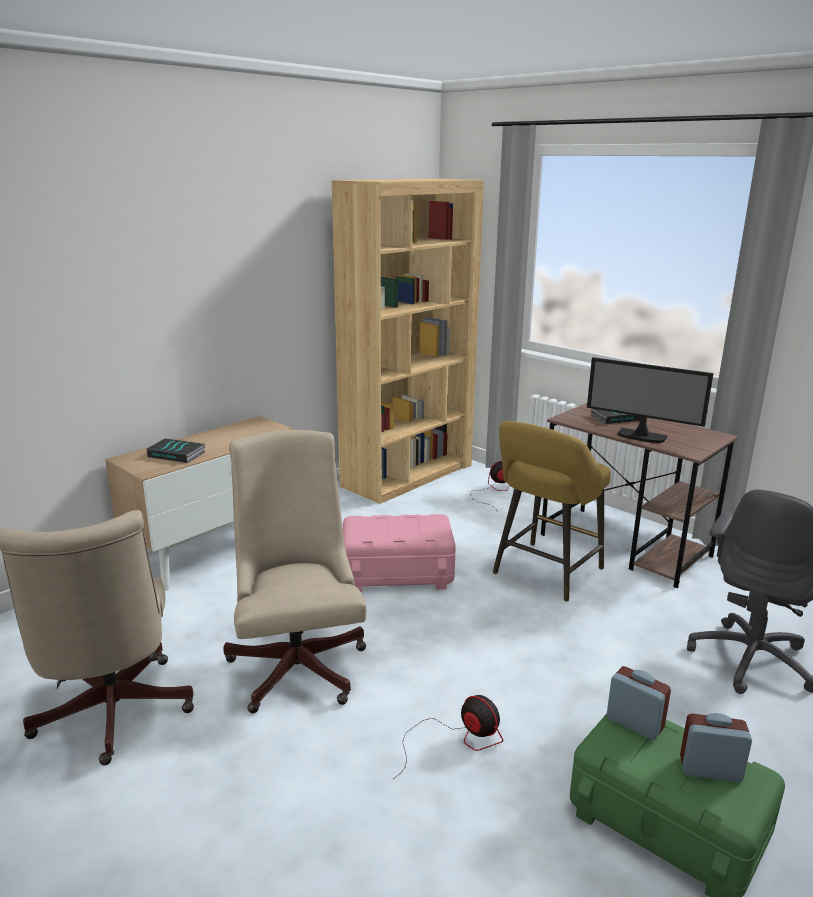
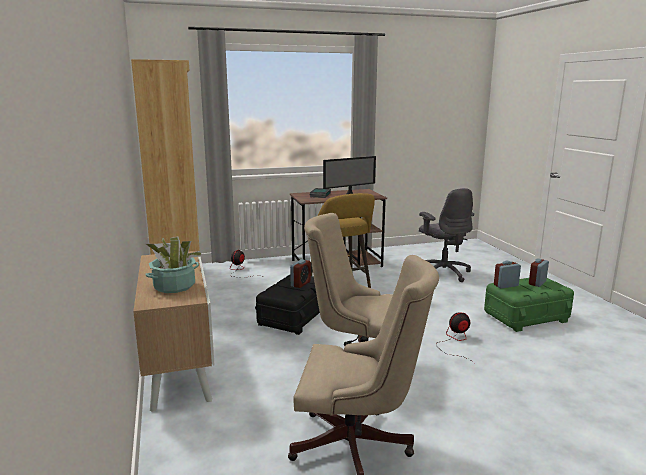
camera: 60 degrees left, 5 degrees down
(177, 454) = (174, 286): book -> potted plant
(397, 572) = (293, 317): pink storage box -> black storage box
(408, 530) = (300, 284): none -> alarm clock

